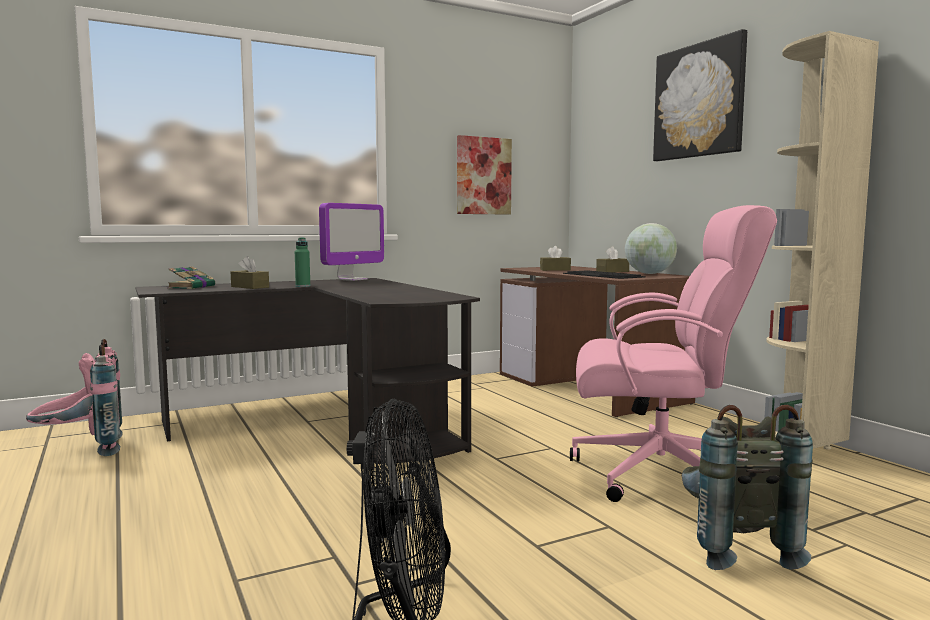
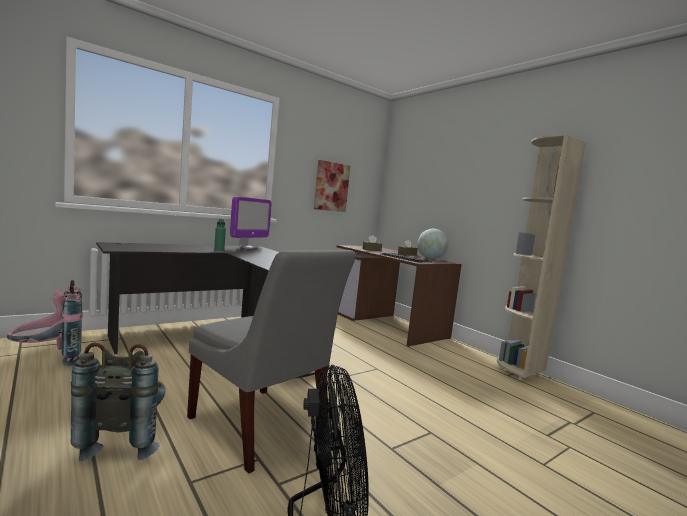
camera: 10 degrees left, 0 degrees up
(192, 287) = (140, 246): book -> none
(250, 287) = (182, 249): brown tissue box -> none
(348, 522) = (261, 428): none -> grey chair
(658, 473) = (447, 390): pink office chair -> none
(699, 101) = (470, 159): picture -> none
(733, 547) = (509, 449): grey backpack -> grey backpack (123, 440)

